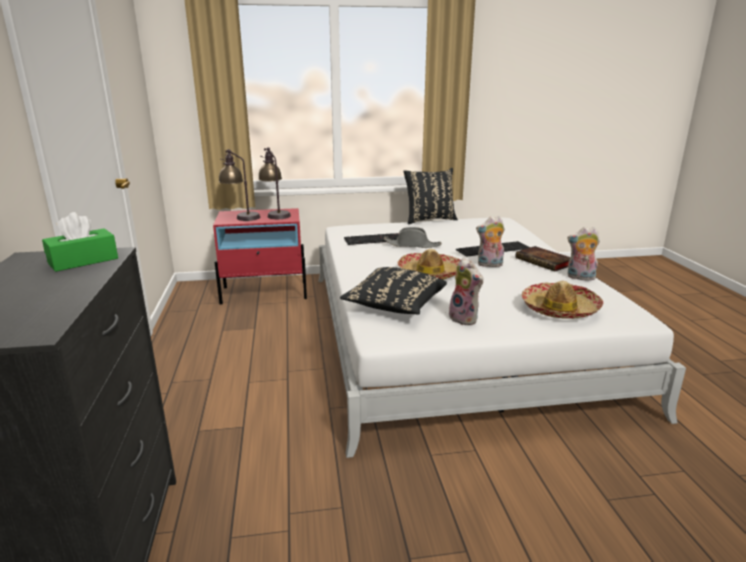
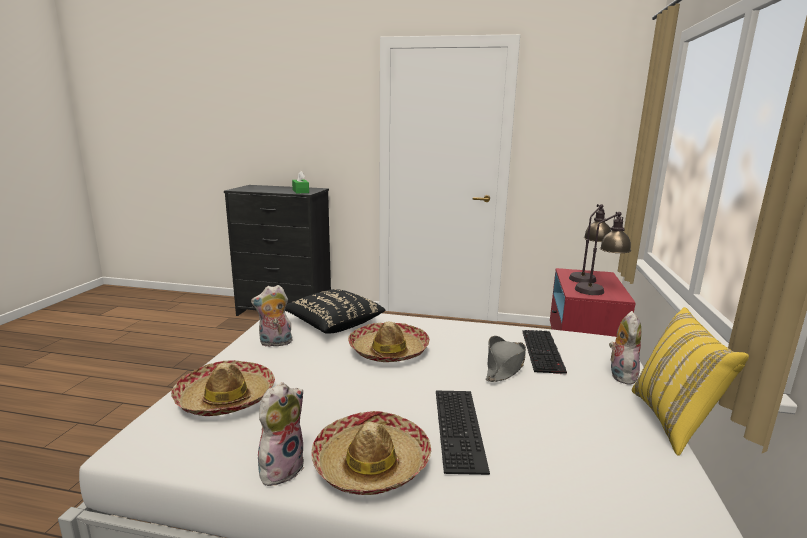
camera: 110 degrees right, 5 degrees down
(429, 219) = (673, 421): black pillow -> yellow pillow
(489, 265) = (392, 401): plush toy -> plush toy (620, 375)
(545, 262) = (371, 463): book -> hat

